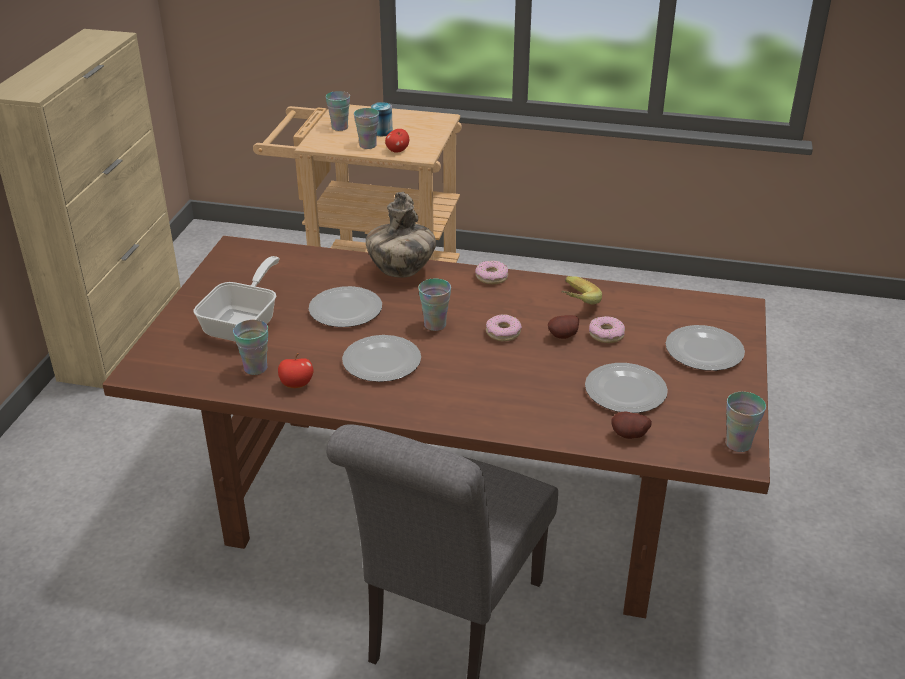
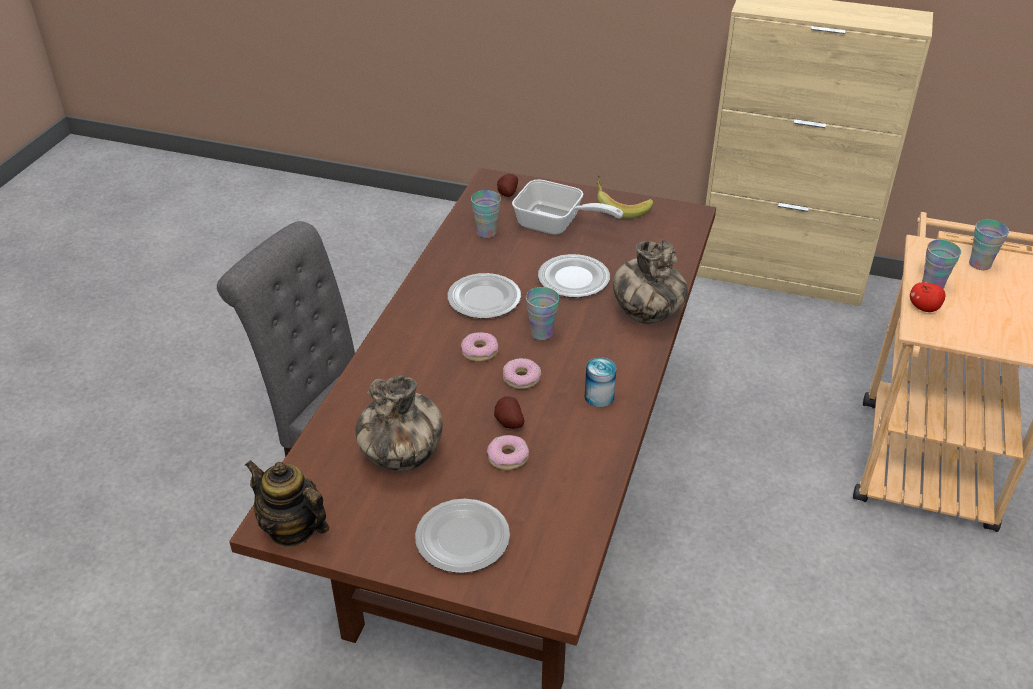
camera: 95 degrees right, 5 degrees up
(296, 385) = (458, 253): apple -> none
(382, 132) = (979, 297): can -> can (599, 397)
(491, 277) = (634, 379): donut -> donut (479, 352)
(573, 302) = (577, 439): banana -> banana (620, 207)
(626, 390) = (403, 457): plate -> vase
(629, 436) = (329, 448): potato -> potato (506, 194)
(738, 444) = (292, 529): cup -> teapot

